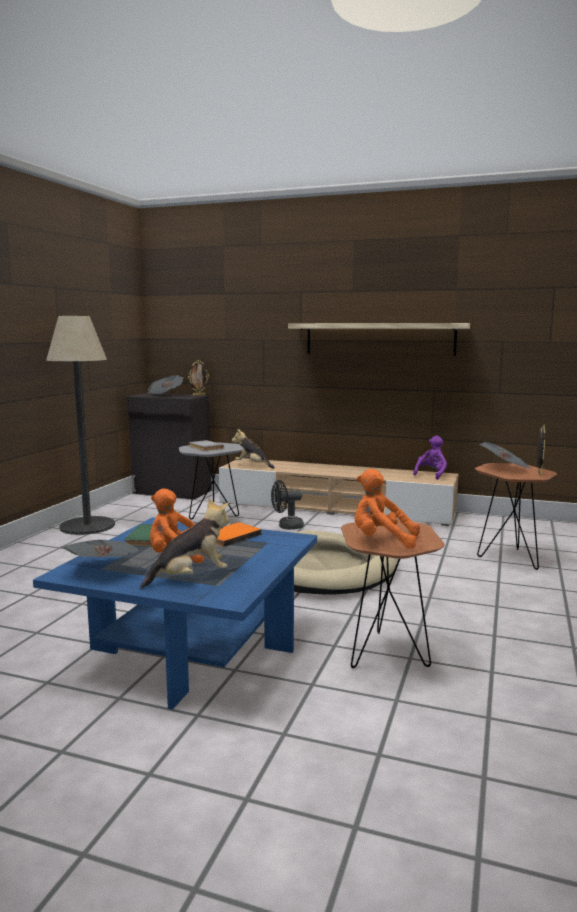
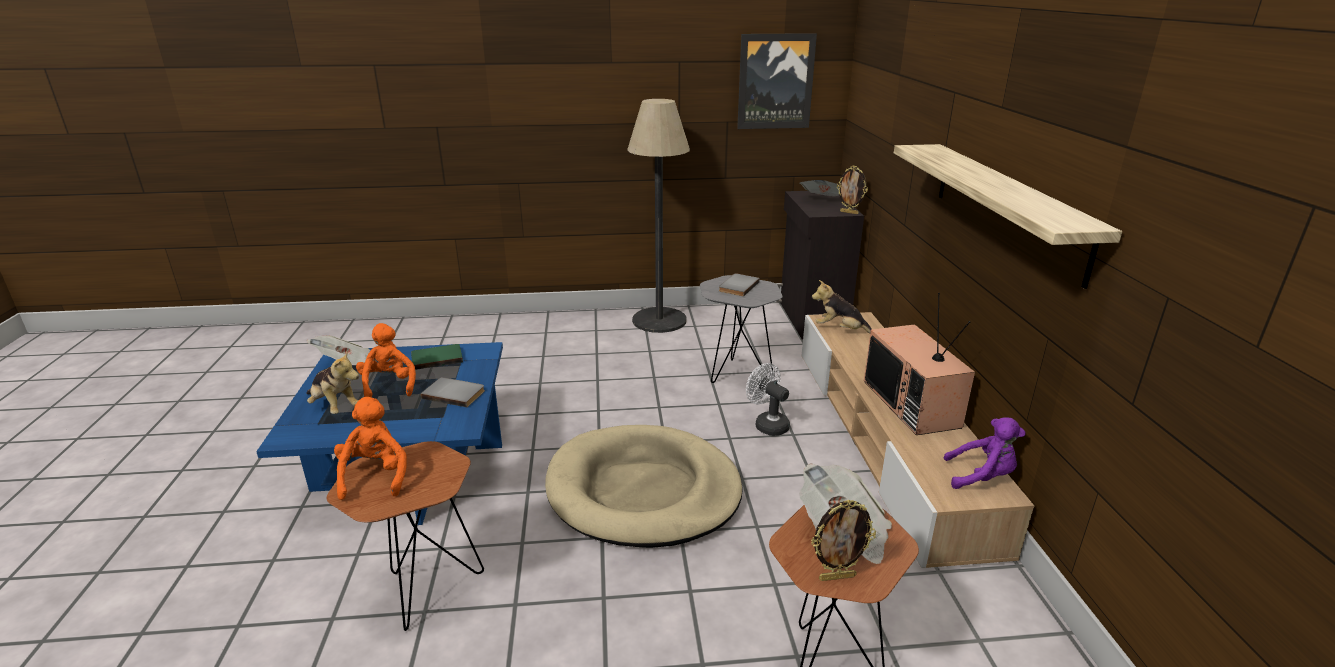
camera: 65 degrees right, 15 degrees up
(110, 308) = (775, 81): none -> picture
(230, 536) = (455, 393): orange book -> grey book
(252, 465) = (840, 330): plush toy -> plush toy turned 75 degrees counterclockwise
(286, 526) = (767, 424): black fan -> white fan
(355, 470) = (913, 404): none -> television

